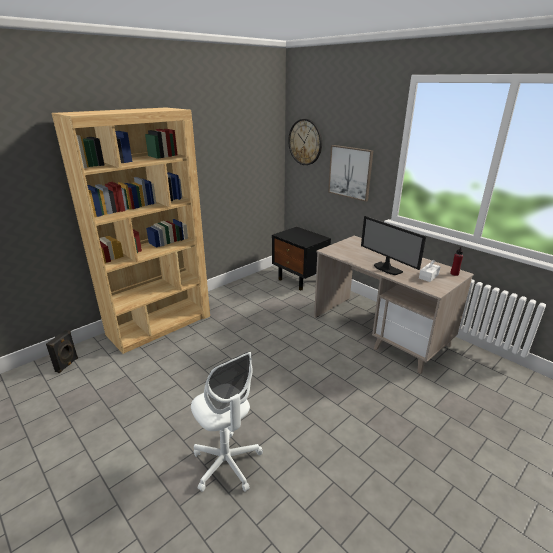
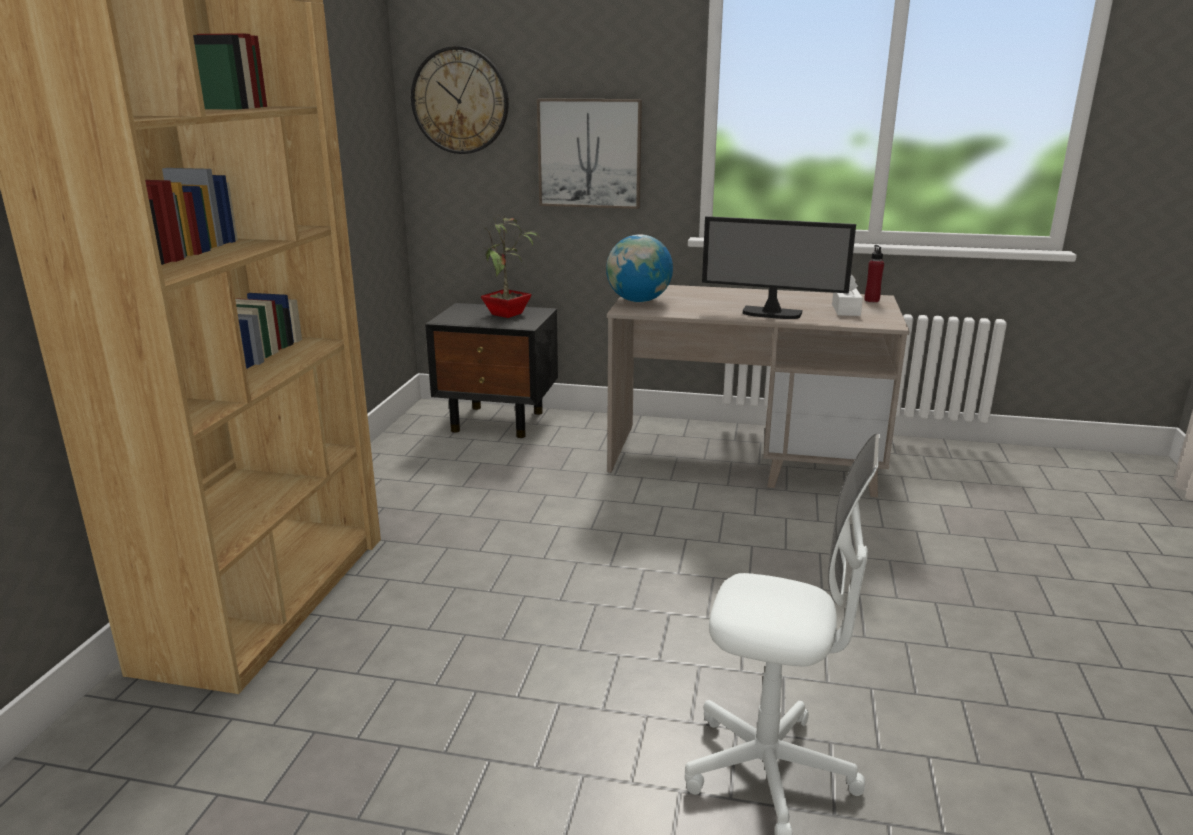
camera: 35 degrees left, 5 degrees down
(67, 365) = (82, 790): black speaker -> none
(307, 237) = (508, 314): none -> potted plant
(340, 246) = (638, 301): none -> globe

